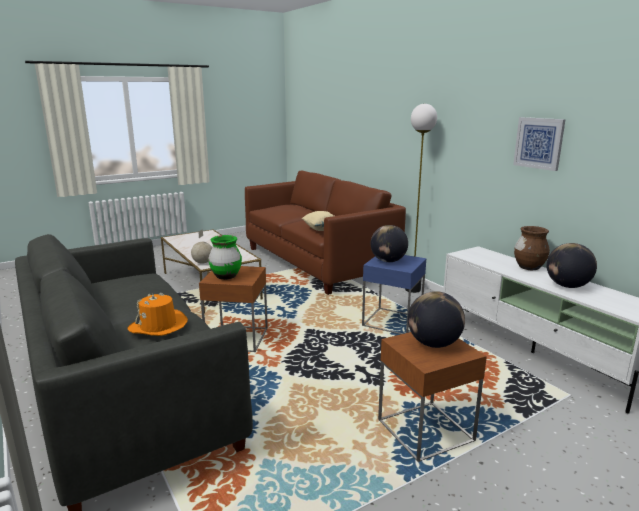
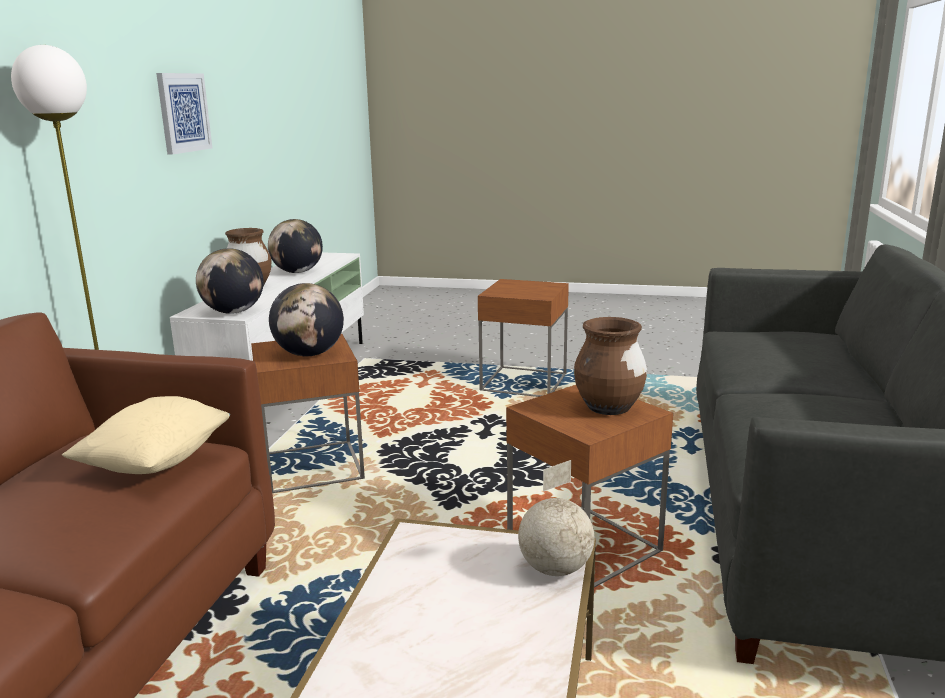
camera: 135 degrees left, 0 degrees up
(158, 326) = (788, 352): orange hat -> none
(226, 277) = (609, 408): green vase -> brown vase
(392, 321) = (312, 467): blue side table -> brown side table
(434, 344) = (518, 289): globe -> globe (233, 312)

